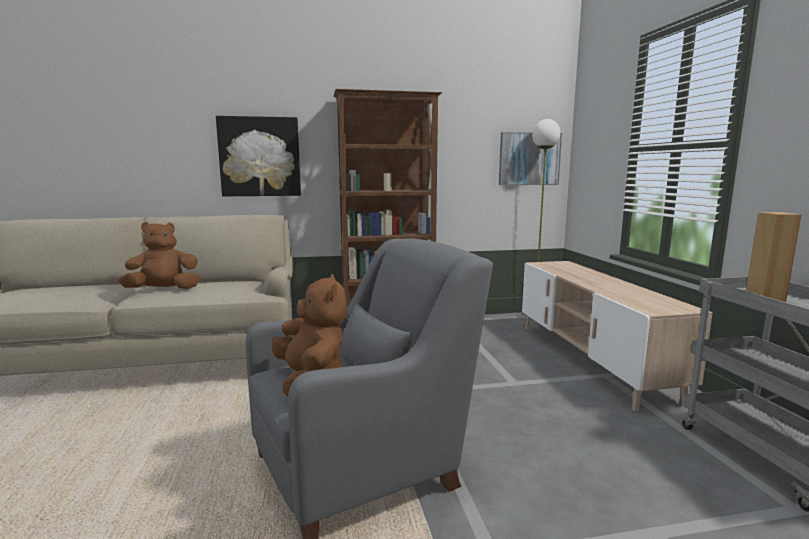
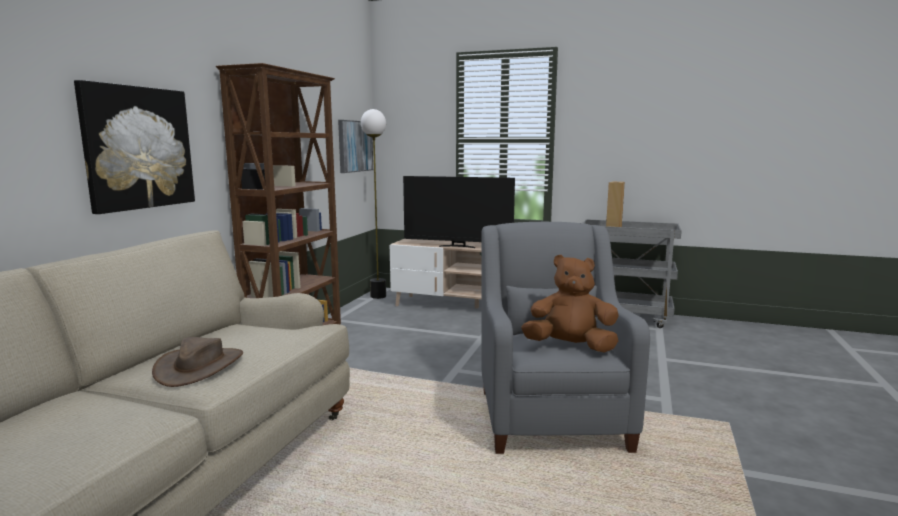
camera: 60 degrees left, 0 degrees up
(164, 290) = (199, 366): brown plush toy -> brown hat
(574, 278) = (458, 246): none -> television

